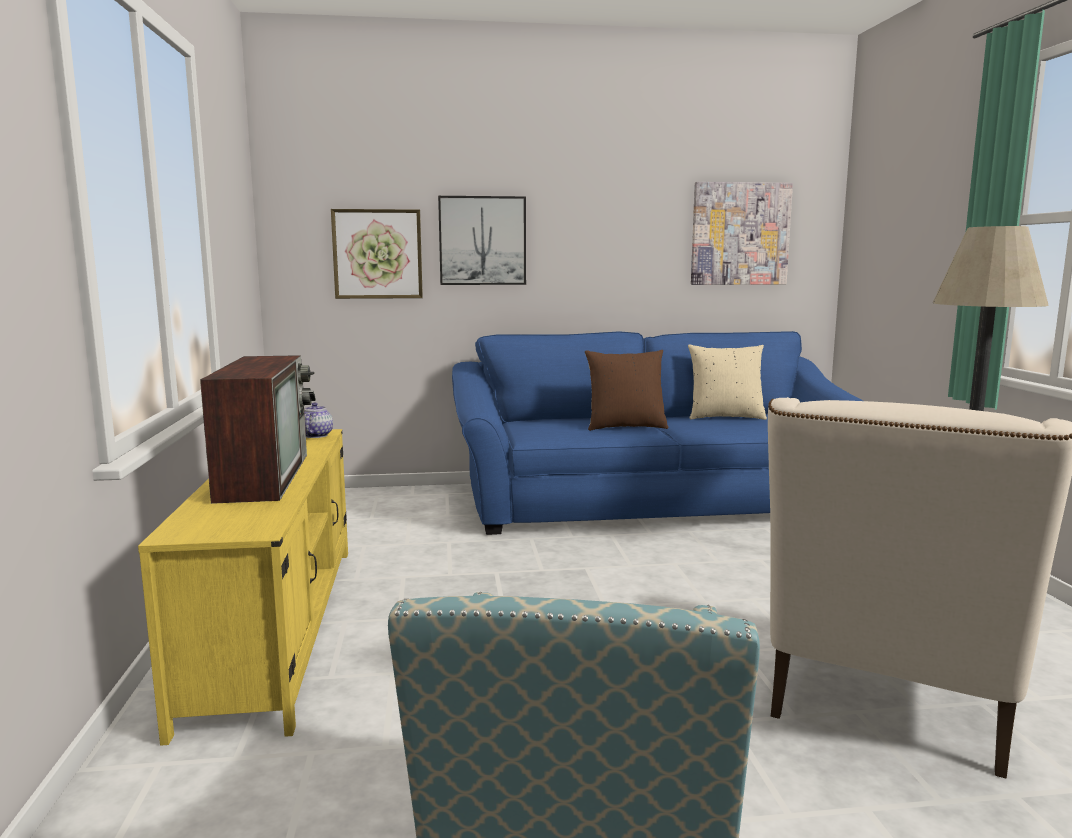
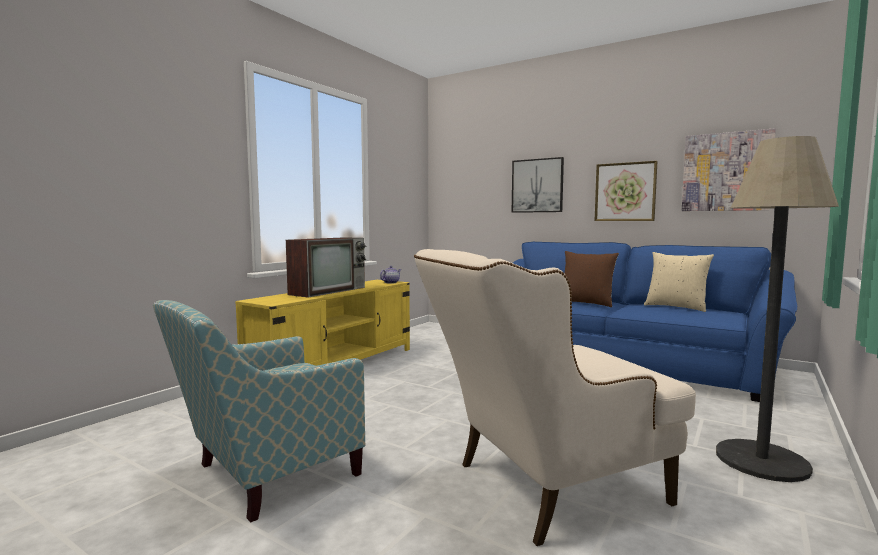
camera: 40 degrees right, 5 degrees down
(377, 254) = (481, 195): picture -> picture (625, 192)

